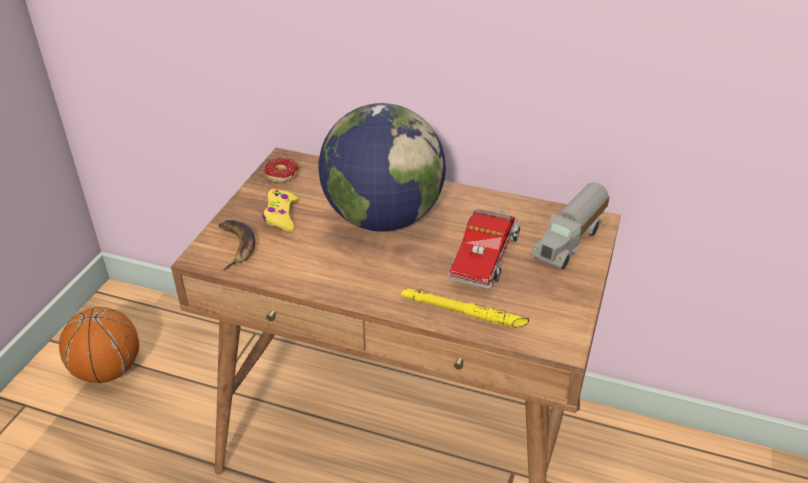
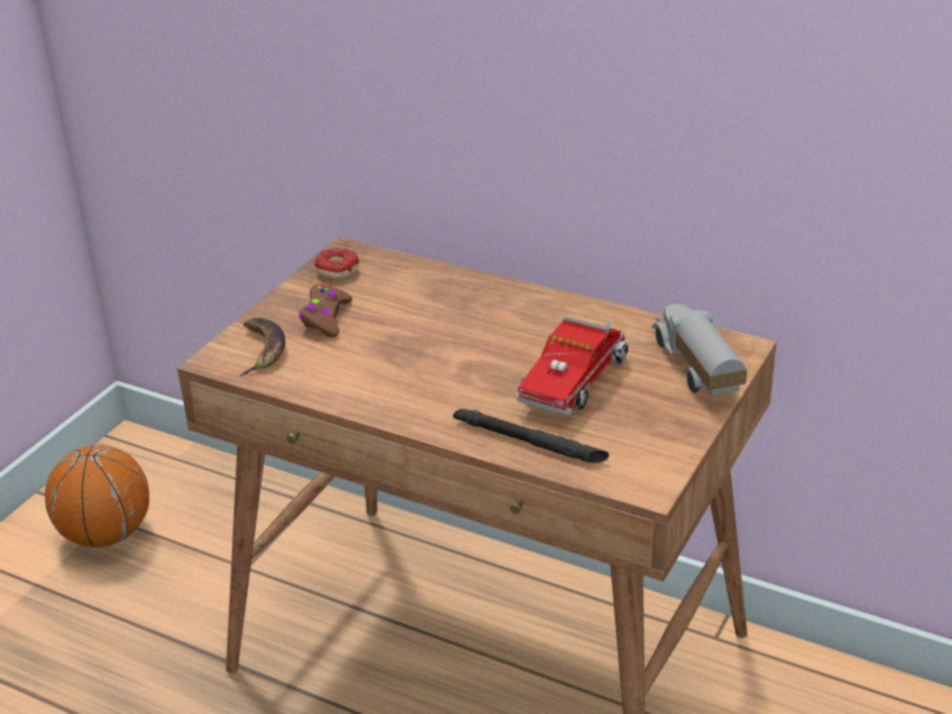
camera: 10 degrees right, 5 degrees down
(281, 216) = (326, 318): yellow game controller -> brown game controller
(382, 218) = (455, 328): globe -> none
(463, 312) = (529, 442): yellow flashlight -> black flashlight
(570, 242) = (695, 370): toy truck -> toy truck turned 120 degrees clockwise

